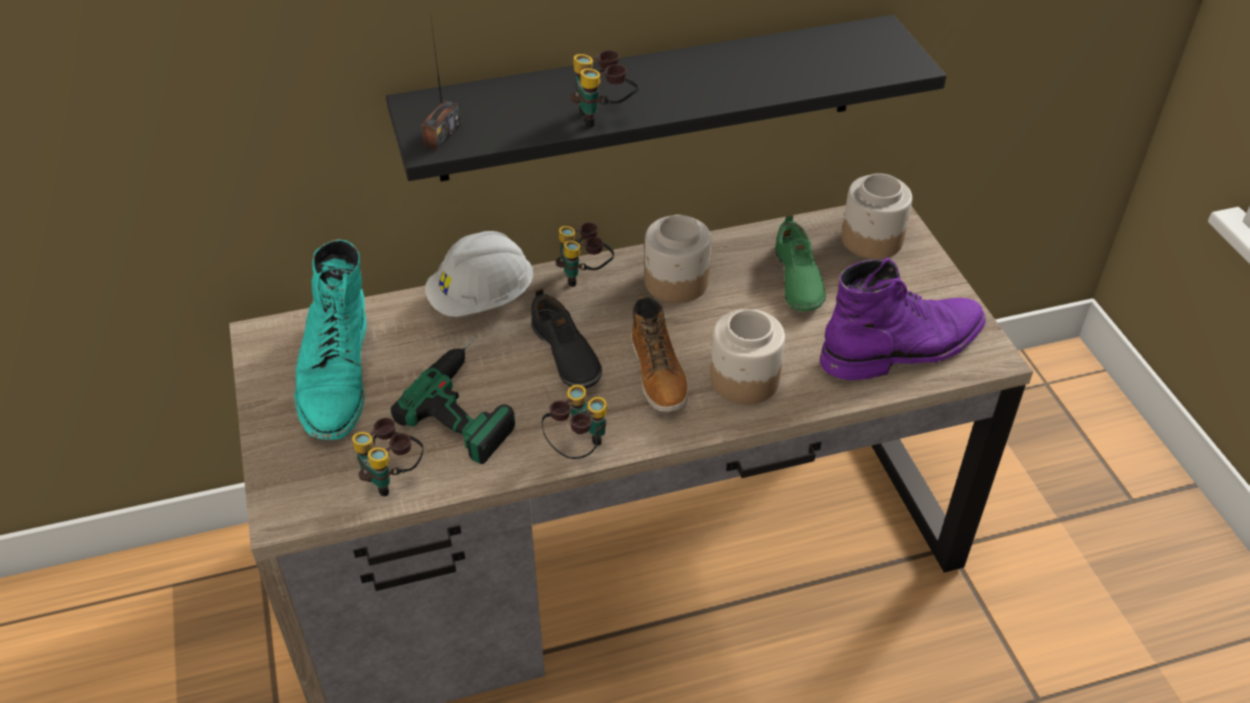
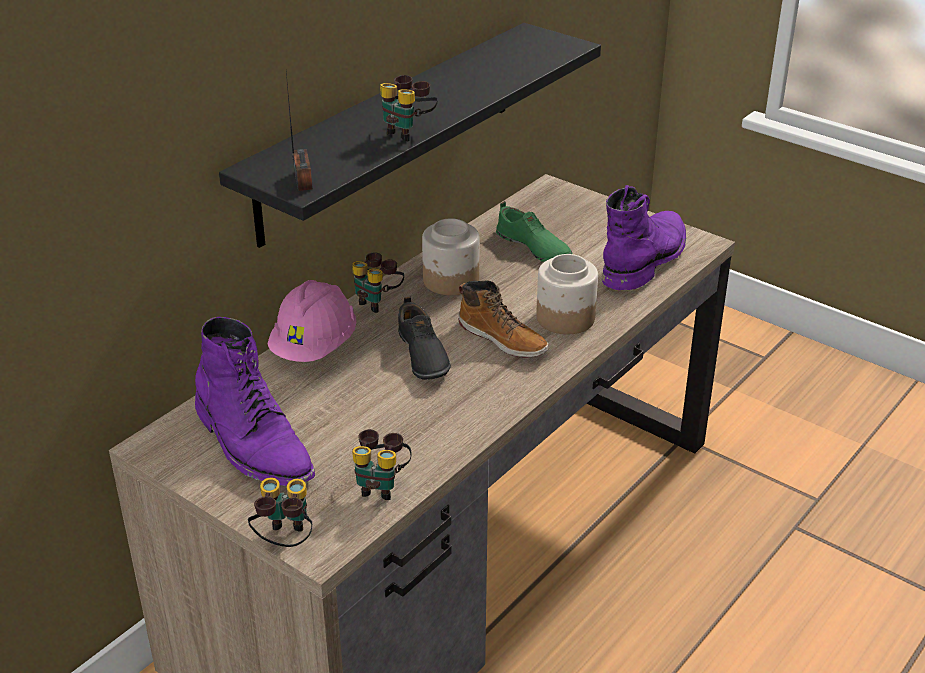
camera: 35 degrees left, 10 degrees down
(336, 375) = (253, 444): turquoise boot -> purple boot
(473, 400) = (385, 412): power drill -> none
(482, 299) = (315, 347): white hard hat -> pink hard hat
(565, 355) = (422, 355): black shoe -> black shoe turned 45 degrees clockwise
(577, 448) = (498, 406): binoculars -> binoculars (284, 541)
(872, 239) = (556, 206): jar -> none

